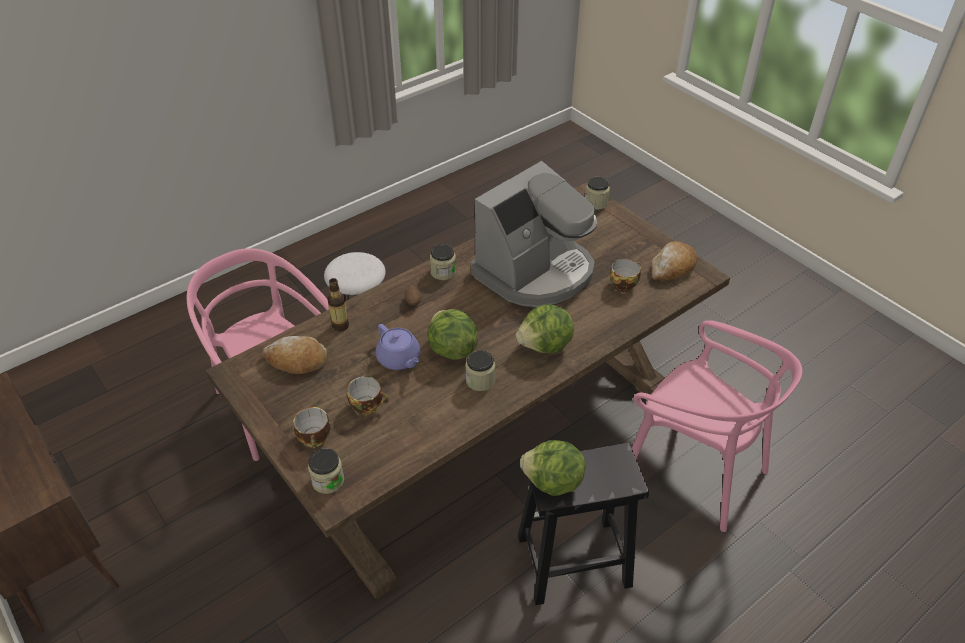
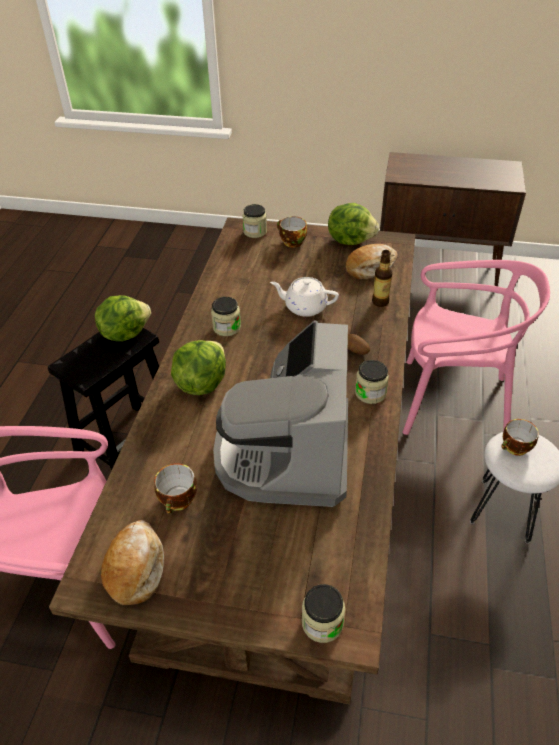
camera: 140 degrees right, 0 degrees up
(368, 405) = (285, 272): cup -> cup (515, 448)
(399, 359) = (304, 307): purple teapot -> white teapot
(451, 349) = (275, 335): lettuce -> lettuce (351, 240)

